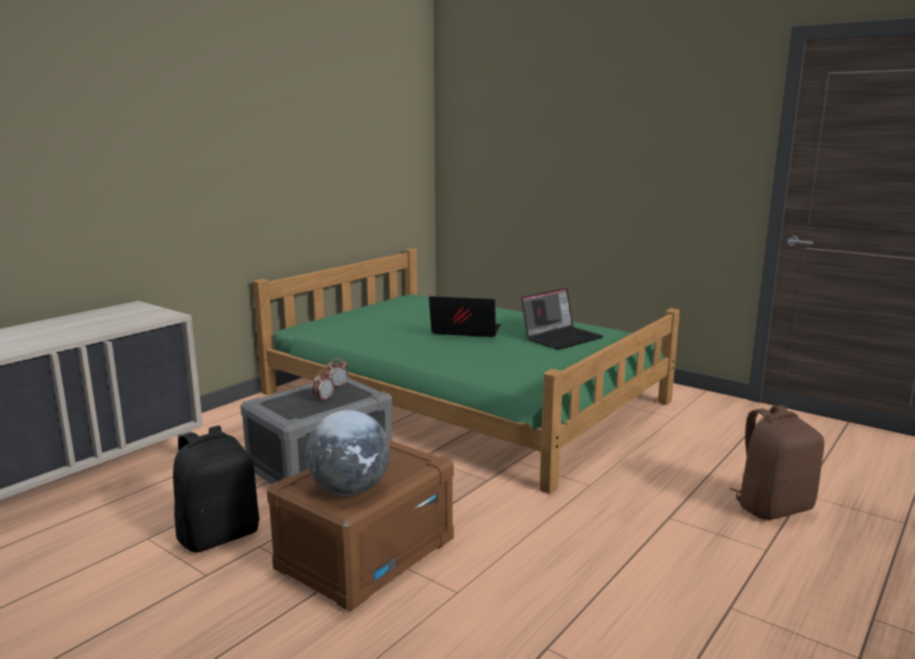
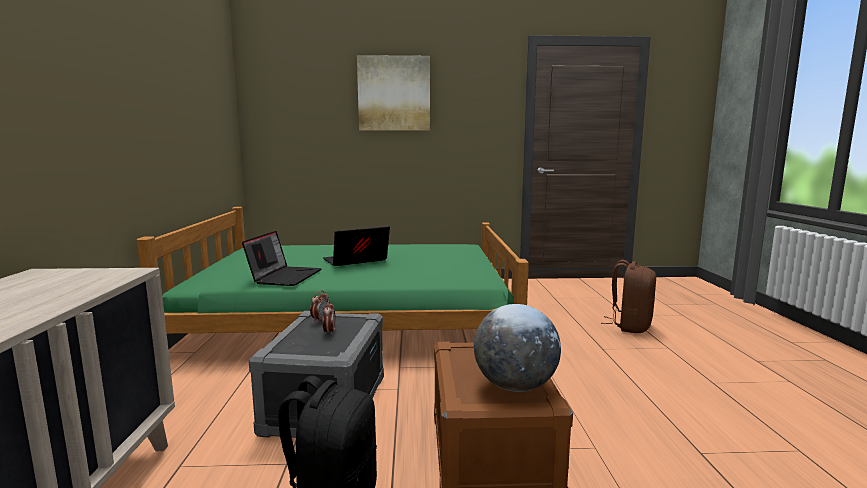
camera: 40 degrees left, 5 degrees down
(562, 338) = (429, 252): laptop -> laptop (285, 276)
(593, 119) = (394, 93): none -> picture

